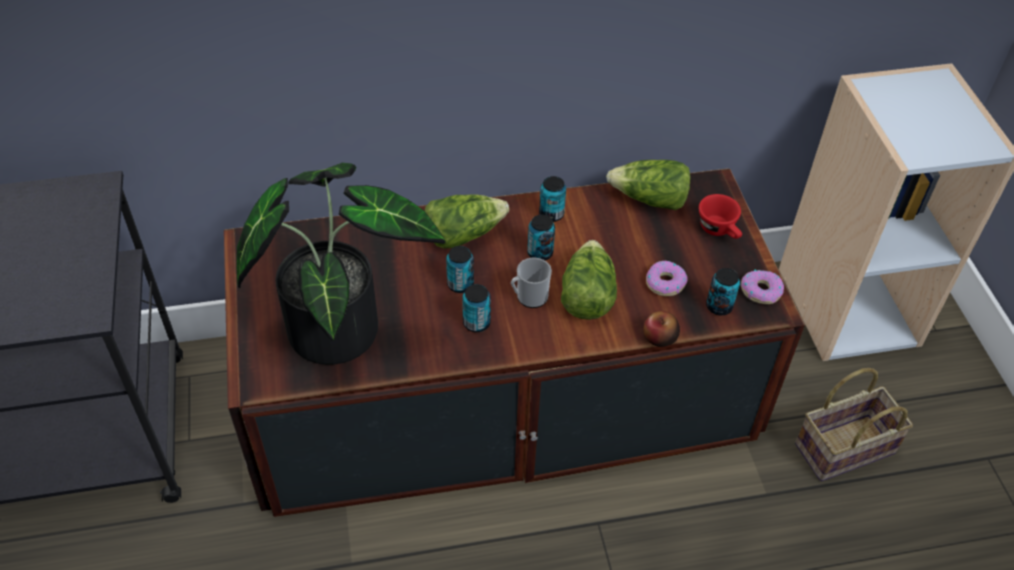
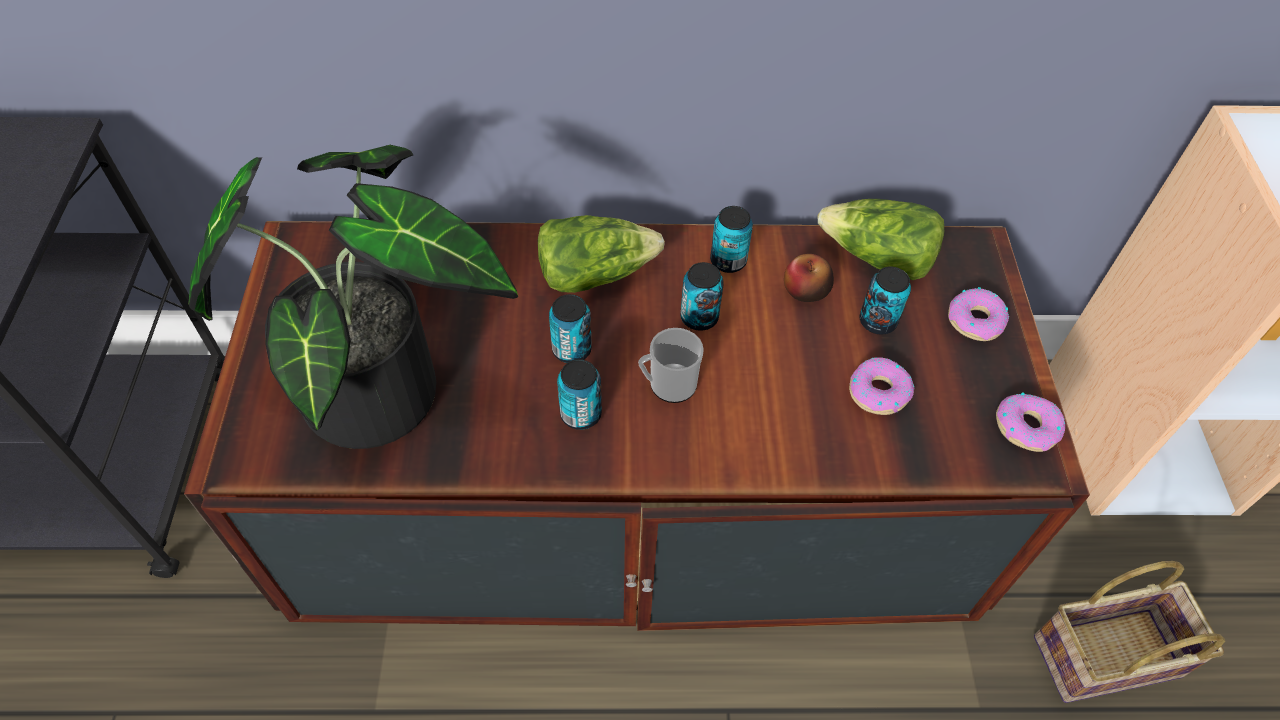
camera: 10 degrees right, 5 degrees up
(586, 295) = (755, 394): lettuce -> none
(659, 338) = (854, 481): apple -> apple (805, 291)
(719, 306) = (956, 443): can -> can (877, 321)
(720, 230) = (976, 320): red cup -> donut

